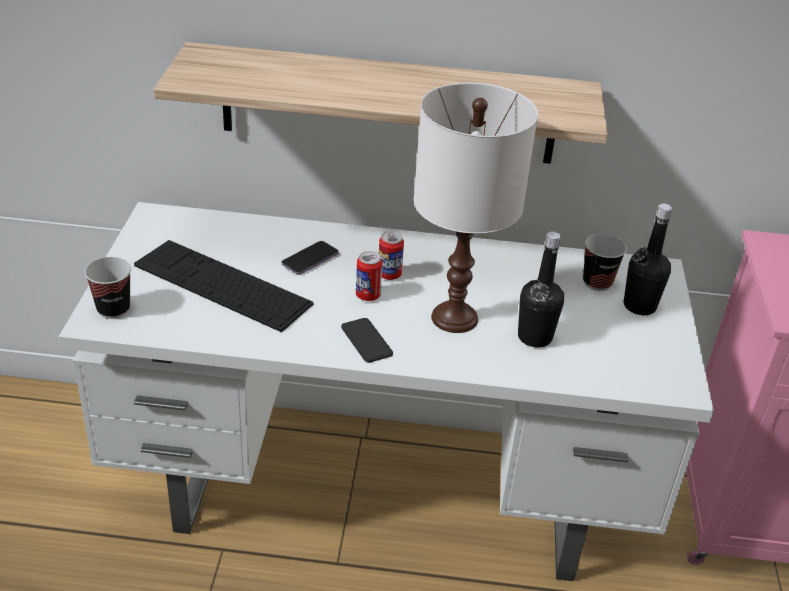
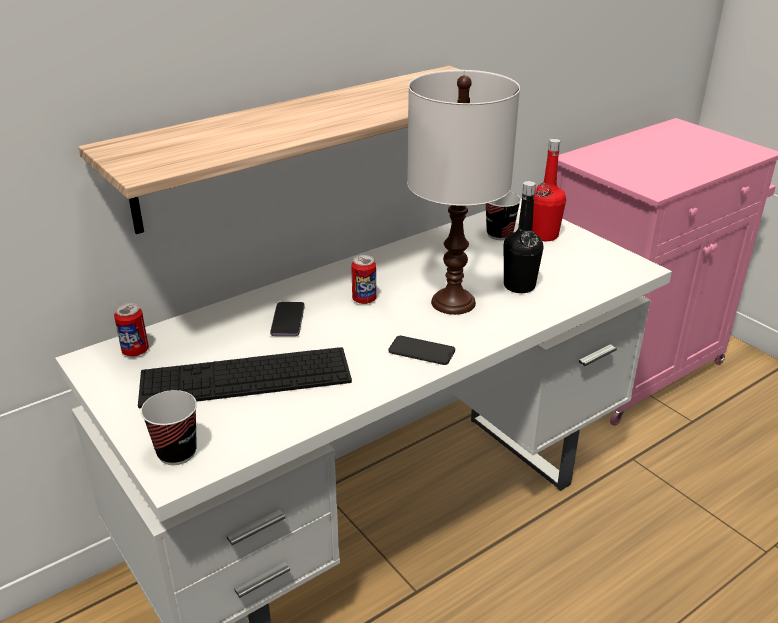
camera: 40 degrees left, 5 degrees down
(368, 295) = (372, 321): can -> can (135, 351)
(639, 306) = (544, 235): black bottle -> red bottle

